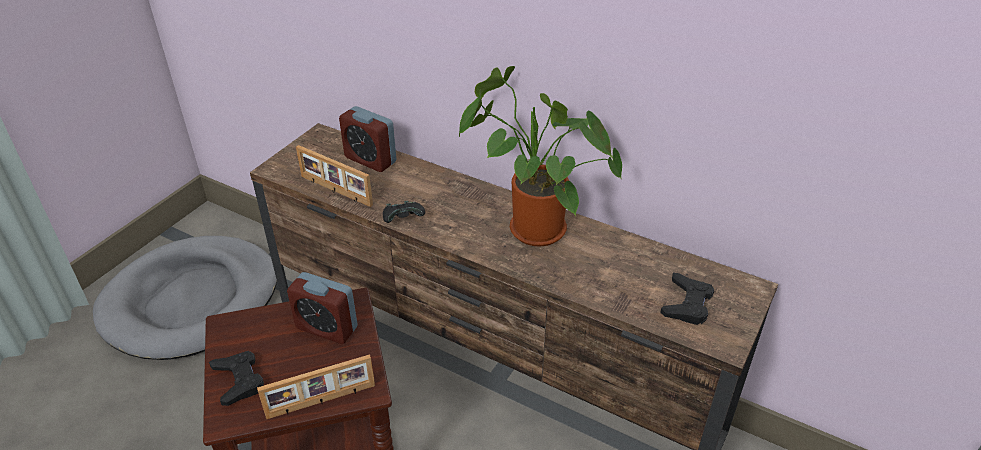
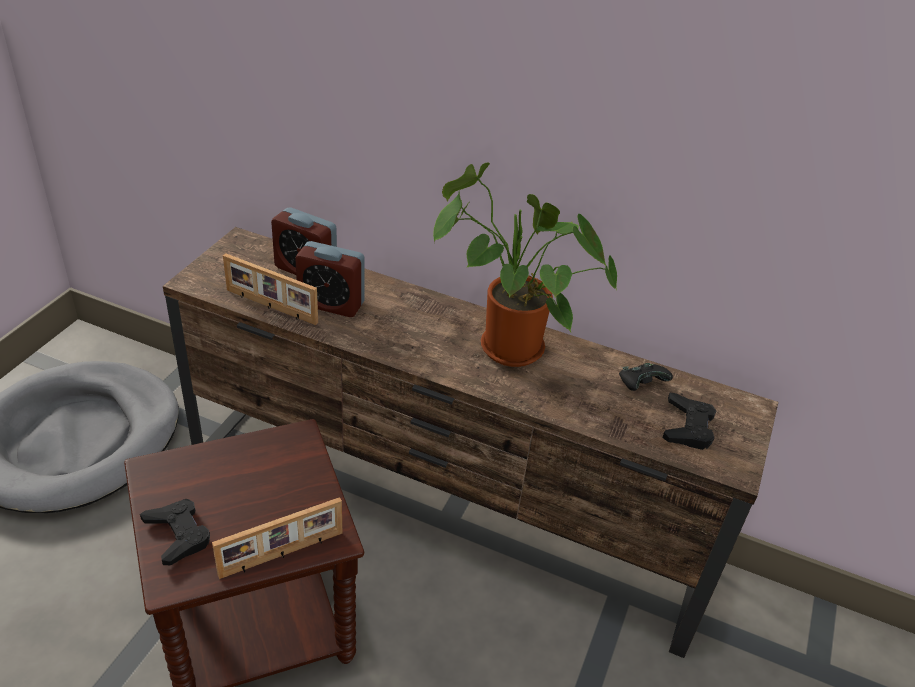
camera: 10 degrees left, 0 degrees up
(327, 328) = (274, 468): alarm clock -> alarm clock (331, 304)
(403, 220) = (357, 339): black game controller -> black game controller (640, 385)

